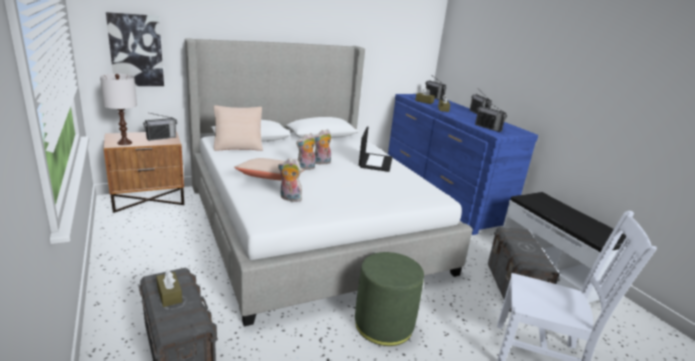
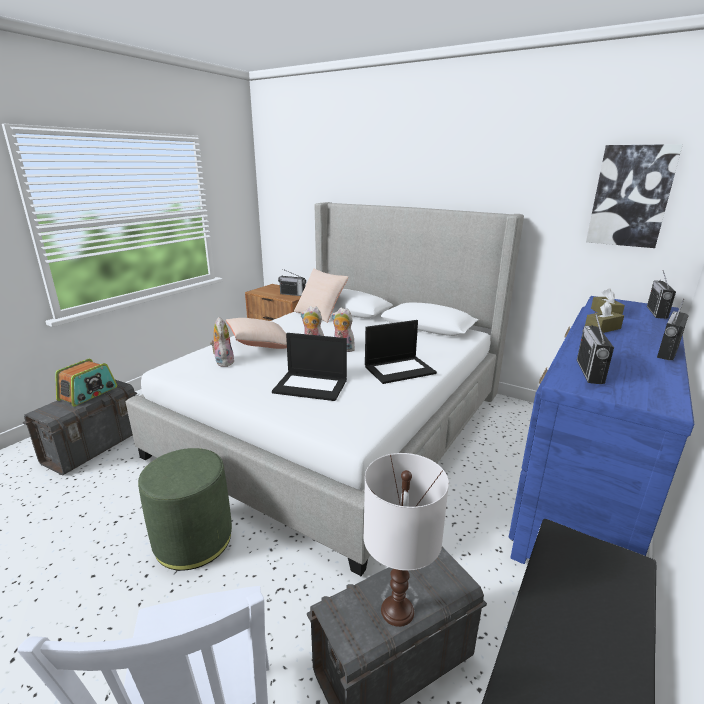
camera: 60 degrees right, 0 degrees up
(124, 143) = (263, 292): white table lamp -> white table lamp (396, 610)
(136, 50) = (293, 213): picture -> picture (630, 196)
(169, 294) = (88, 393): brown tissue box -> radio
(368, 187) = (311, 386): none -> laptop

